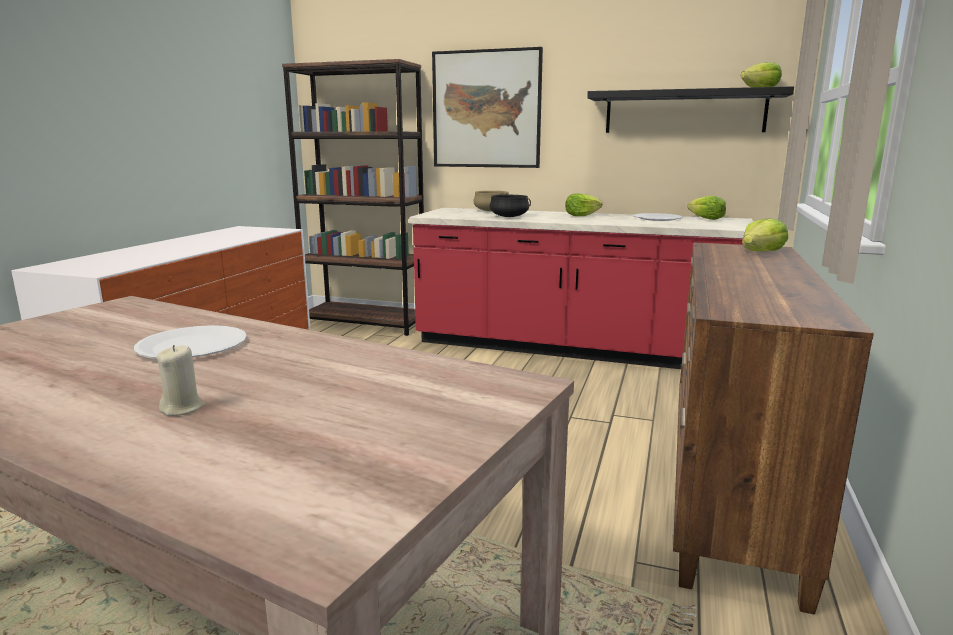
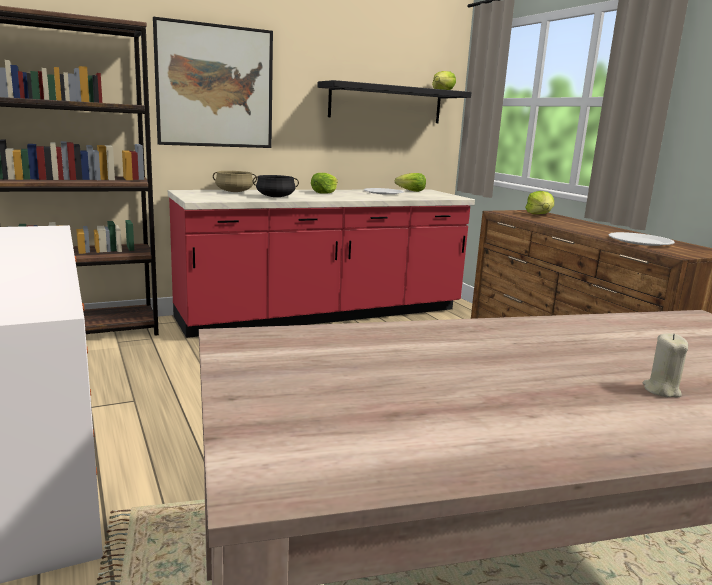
camera: 45 degrees left, 0 degrees up
(192, 346) = (475, 352): white plate -> white plate (640, 241)

